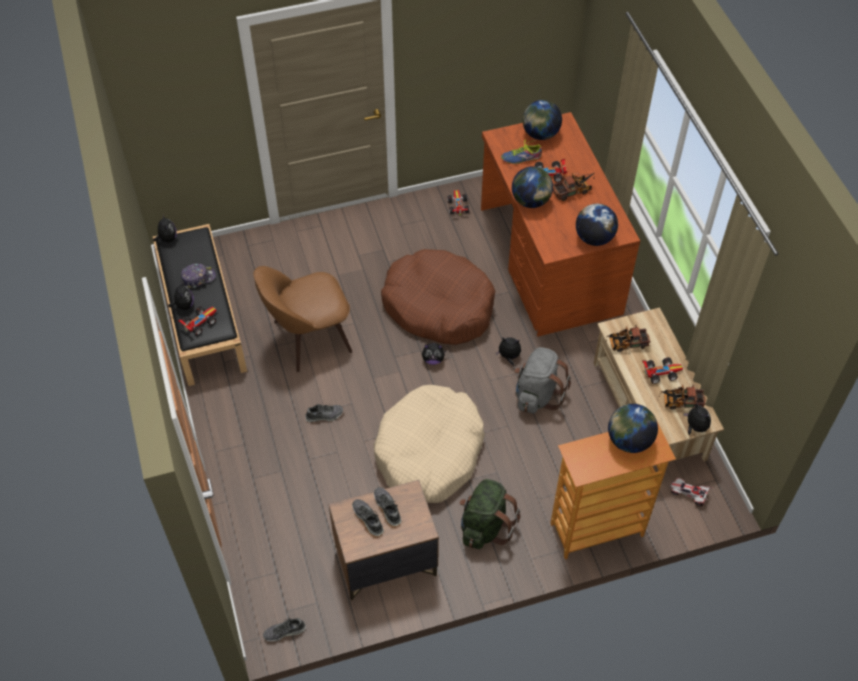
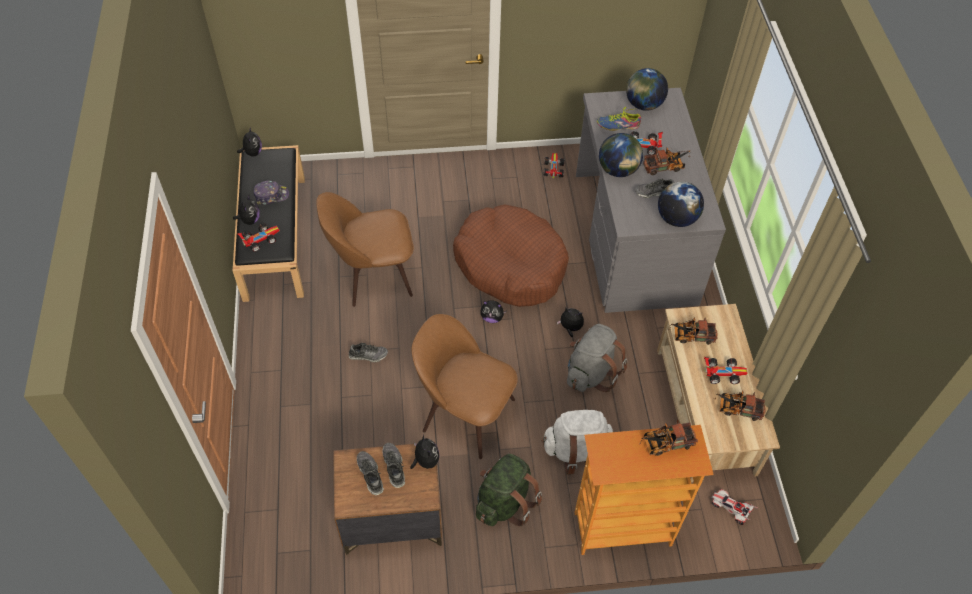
camera: 10 degrees right, 0 degrees up
(284, 632) = (269, 575): shoe -> shoe (654, 192)
(429, 452) = (465, 413): beige dog bed -> brown chair
(540, 468) = (576, 451): none -> white backpack
(548, 261) = (633, 238): brown desk -> grey desk
(629, 440) = (665, 443): globe -> toy truck
(695, 427) = (748, 439): plush toy -> plush toy (425, 461)

